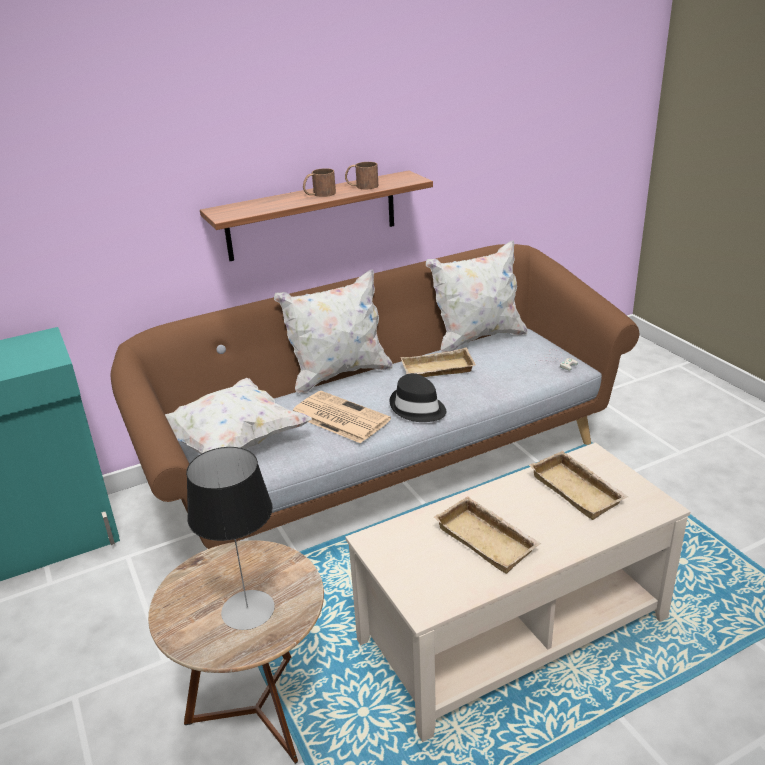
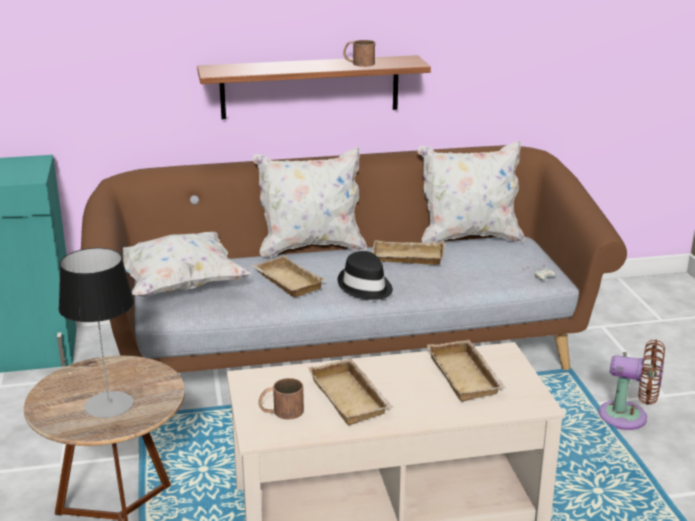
camera: 15 degrees right, 5 degrees down
(319, 194) = (313, 65): brown mug -> brown mug (281, 412)
(338, 417) = (286, 281): newspaper -> beige tray
(664, 480) = (628, 417): none -> brown fan

